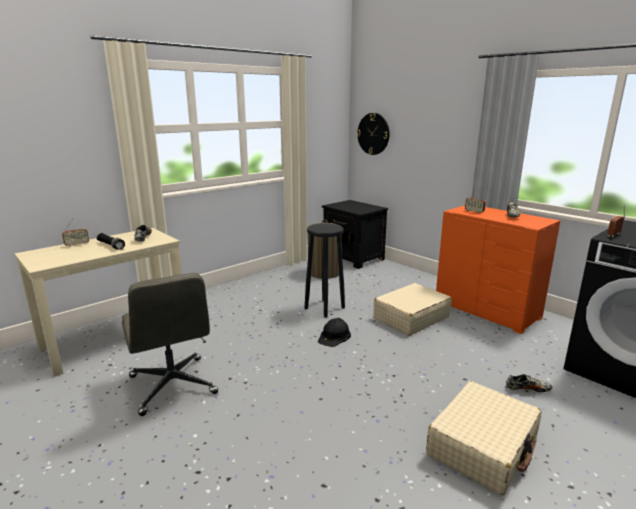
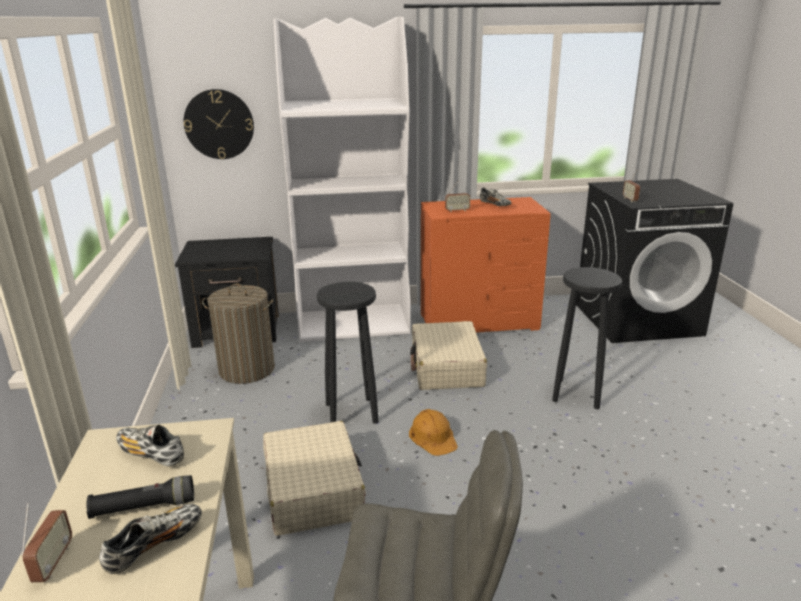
camera: 55 degrees left, 5 degrees up
(334, 336) = (433, 436): black hard hat -> orange hard hat
(410, 278) = (354, 323): none -> white bookcase
(458, 372) = (578, 394): none -> black stool
(483, 446) = (699, 439): beige suitcase -> beige suitcase (313, 490)
(527, 389) = (630, 375): shoe -> shoe (155, 546)

